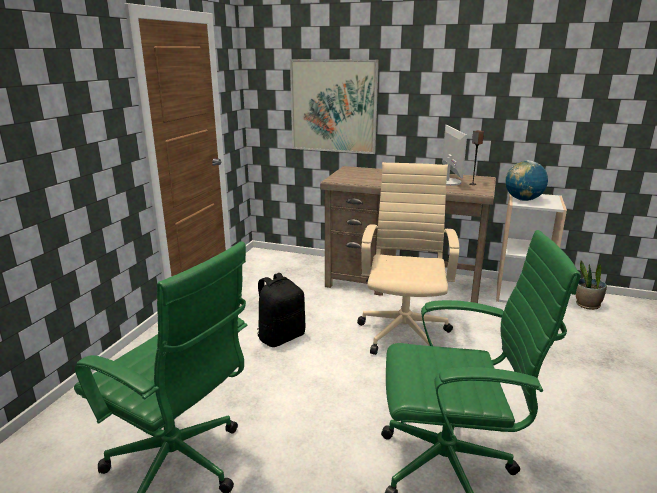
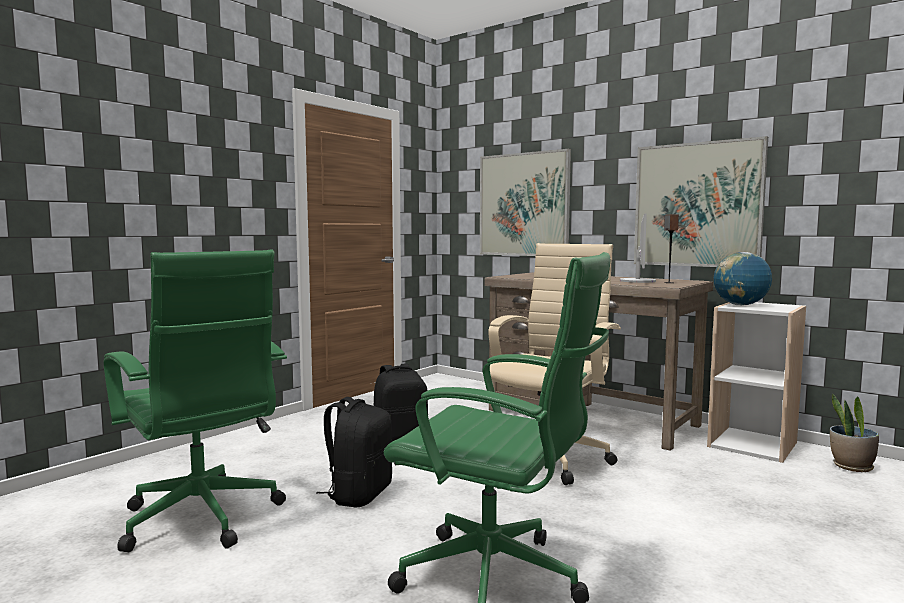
camera: 20 degrees right, 15 degrees down
(290, 405) = (359, 494): none -> black backpack
(486, 116) = (697, 205): none -> picture

